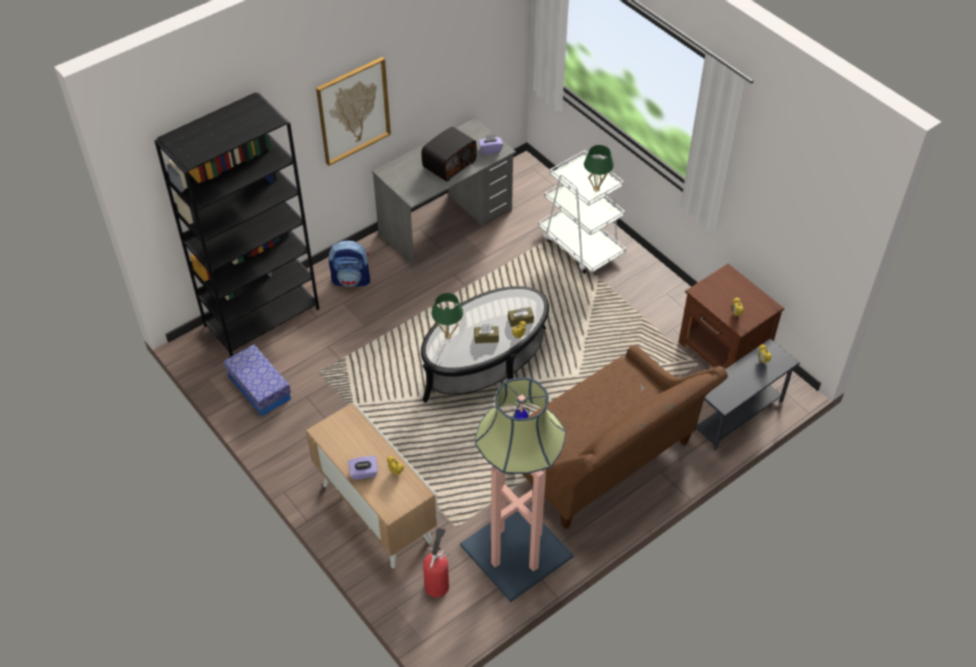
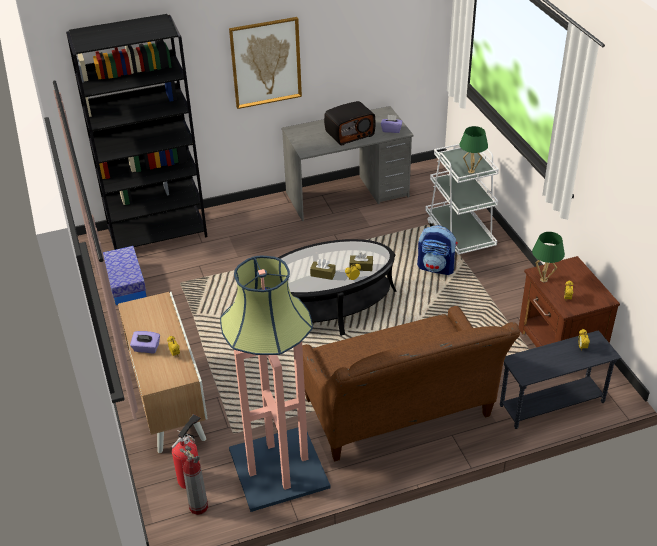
camera: 20 degrees right, 10 degrees down
(352, 280) = (245, 221): backpack -> backpack (436, 268)
(448, 335) = (289, 265): green table lamp -> green table lamp (543, 279)
(459, 611) = (198, 506): none -> fire extinguisher

